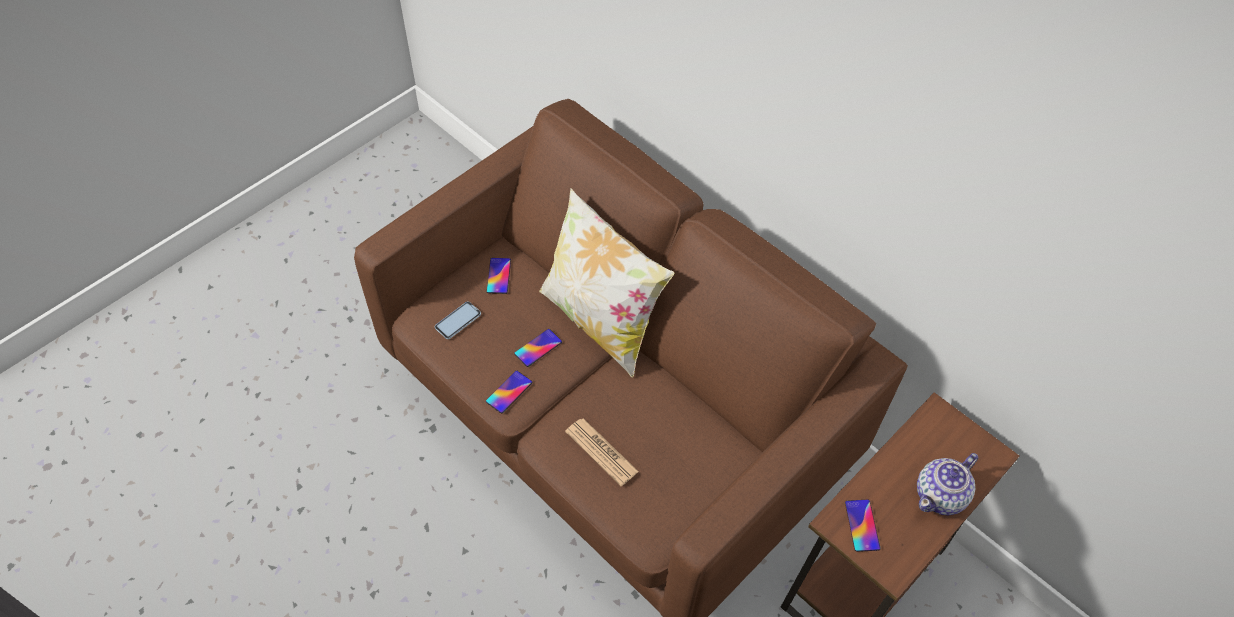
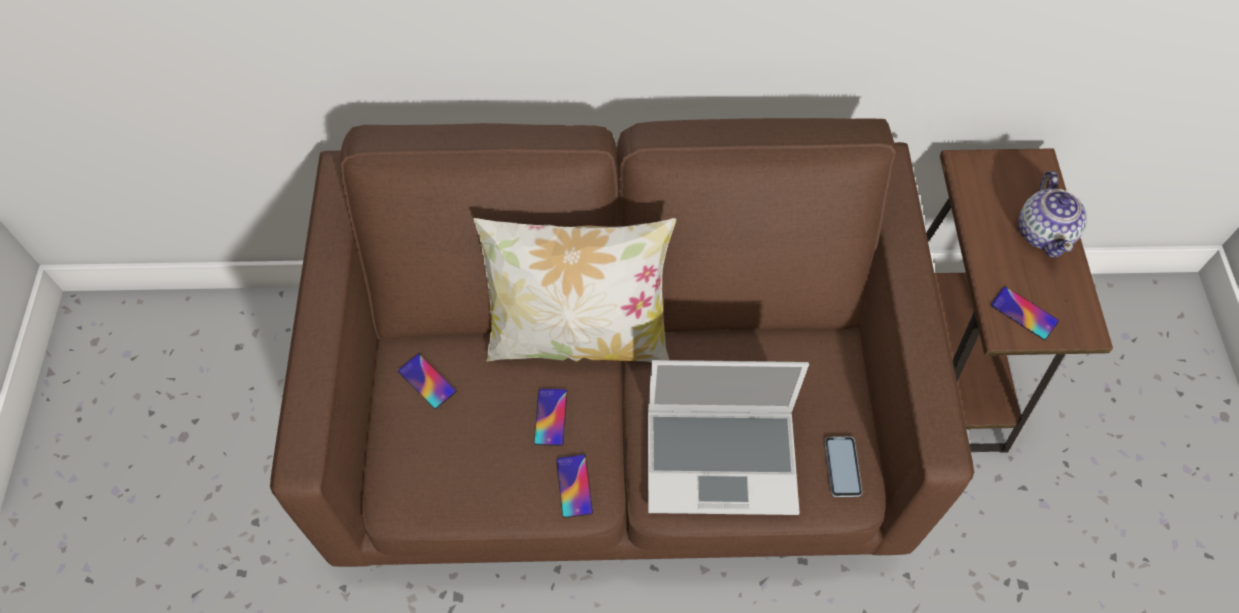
camera: 45 degrees left, 5 degrees up
(458, 321) = (439, 464): phone -> phone (842, 467)
(601, 452) = (723, 459): newspaper -> laptop

